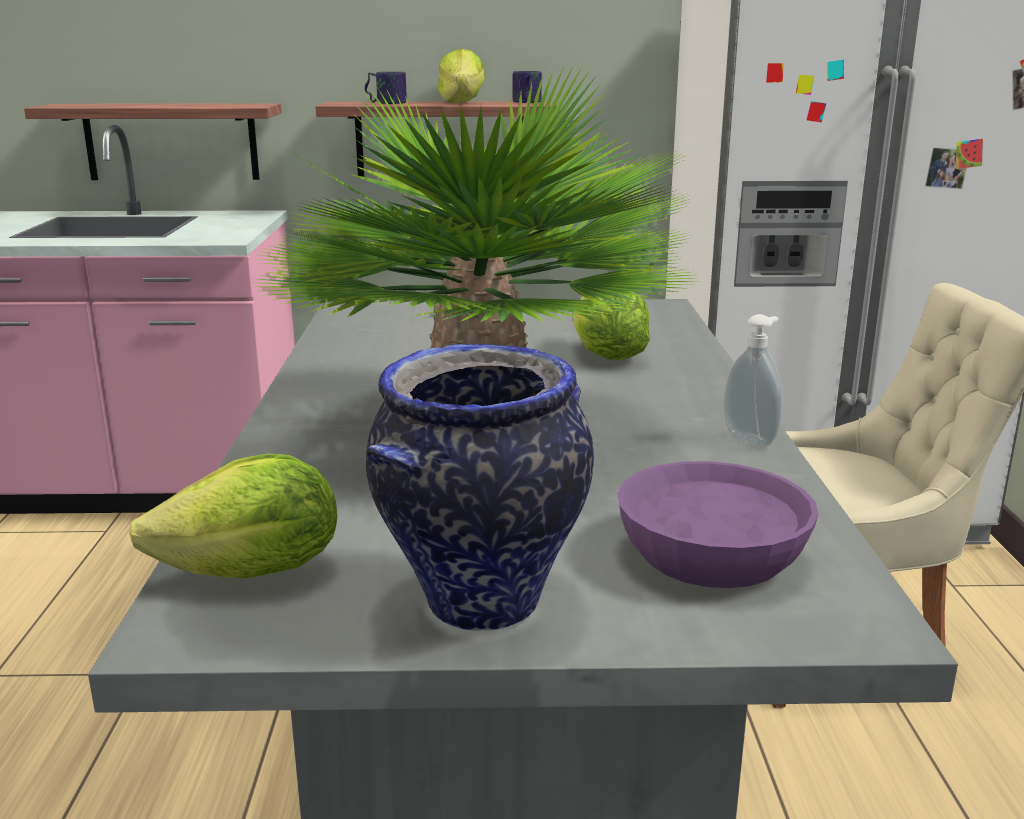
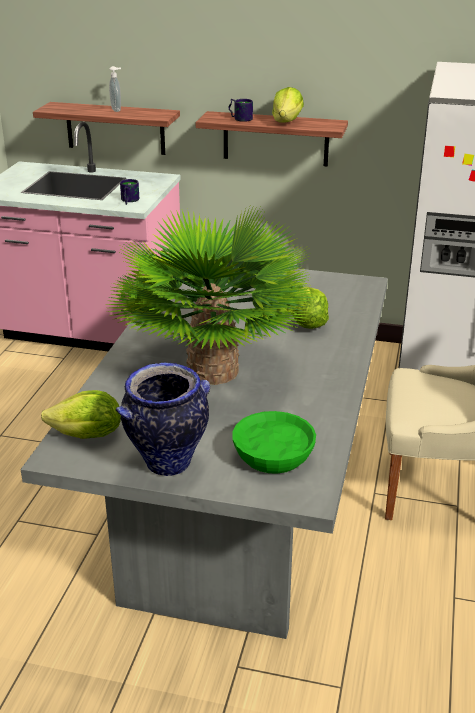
camera: 15 degrees right, 10 degrees up
(526, 102) = (327, 123): mug -> mug (128, 201)
(710, 556) = (272, 456): purple bowl -> green bowl
(751, 440) = (340, 394): soap dispenser -> soap dispenser (117, 110)

